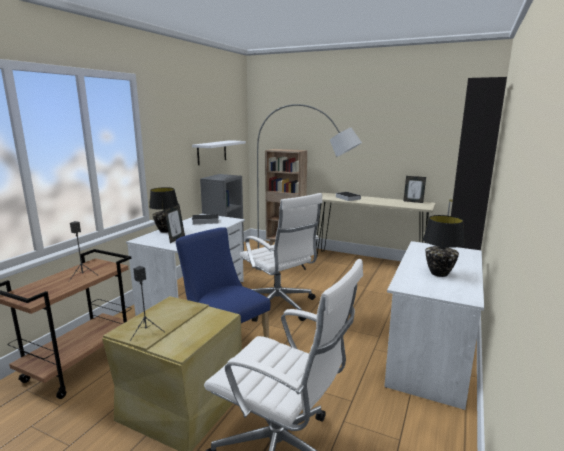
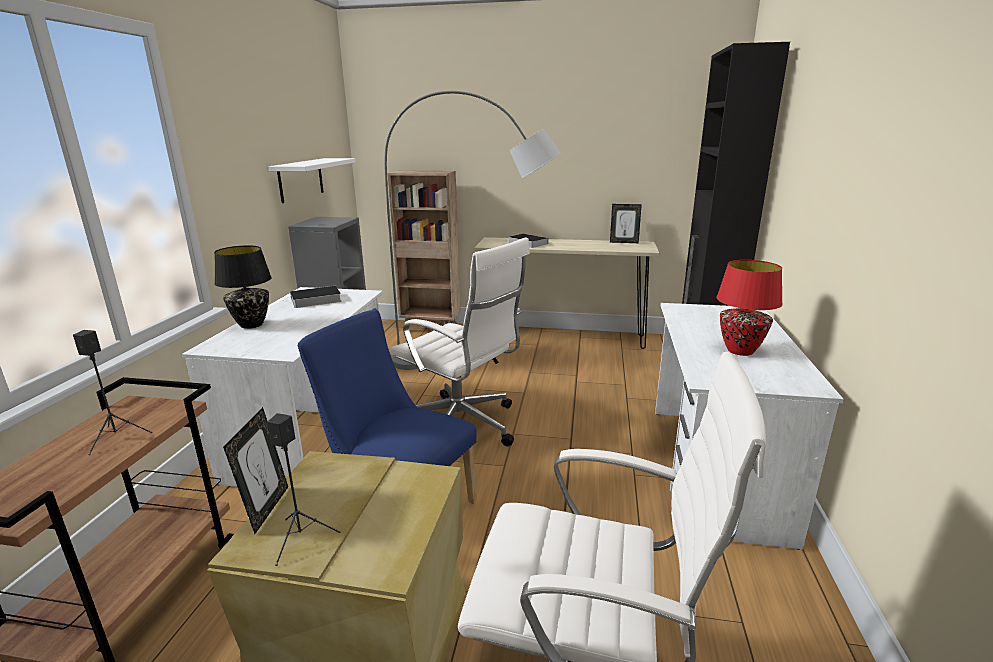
camera: 15 degrees left, 5 degrees up
(176, 239) = (279, 339): picture frame -> picture frame (266, 509)
(439, 274) = (740, 351): black table lamp -> red table lamp

